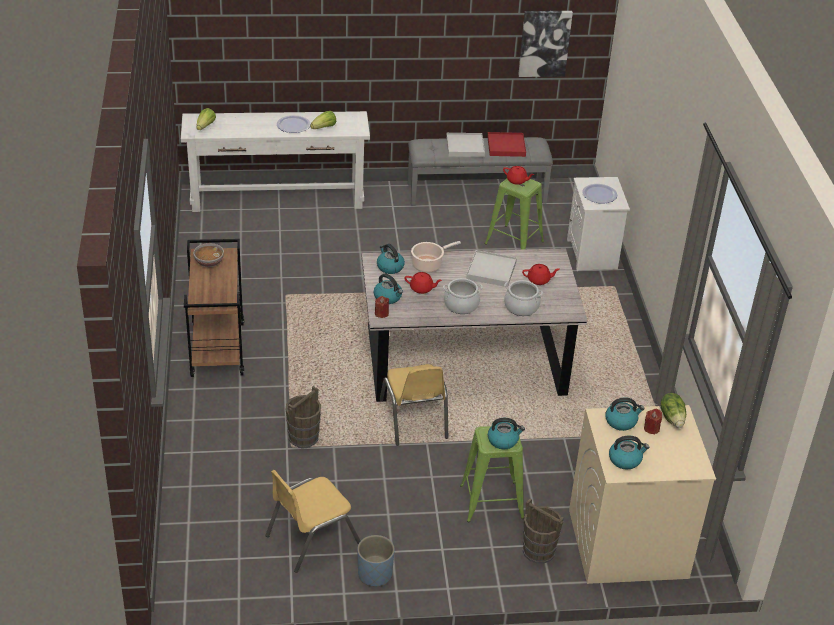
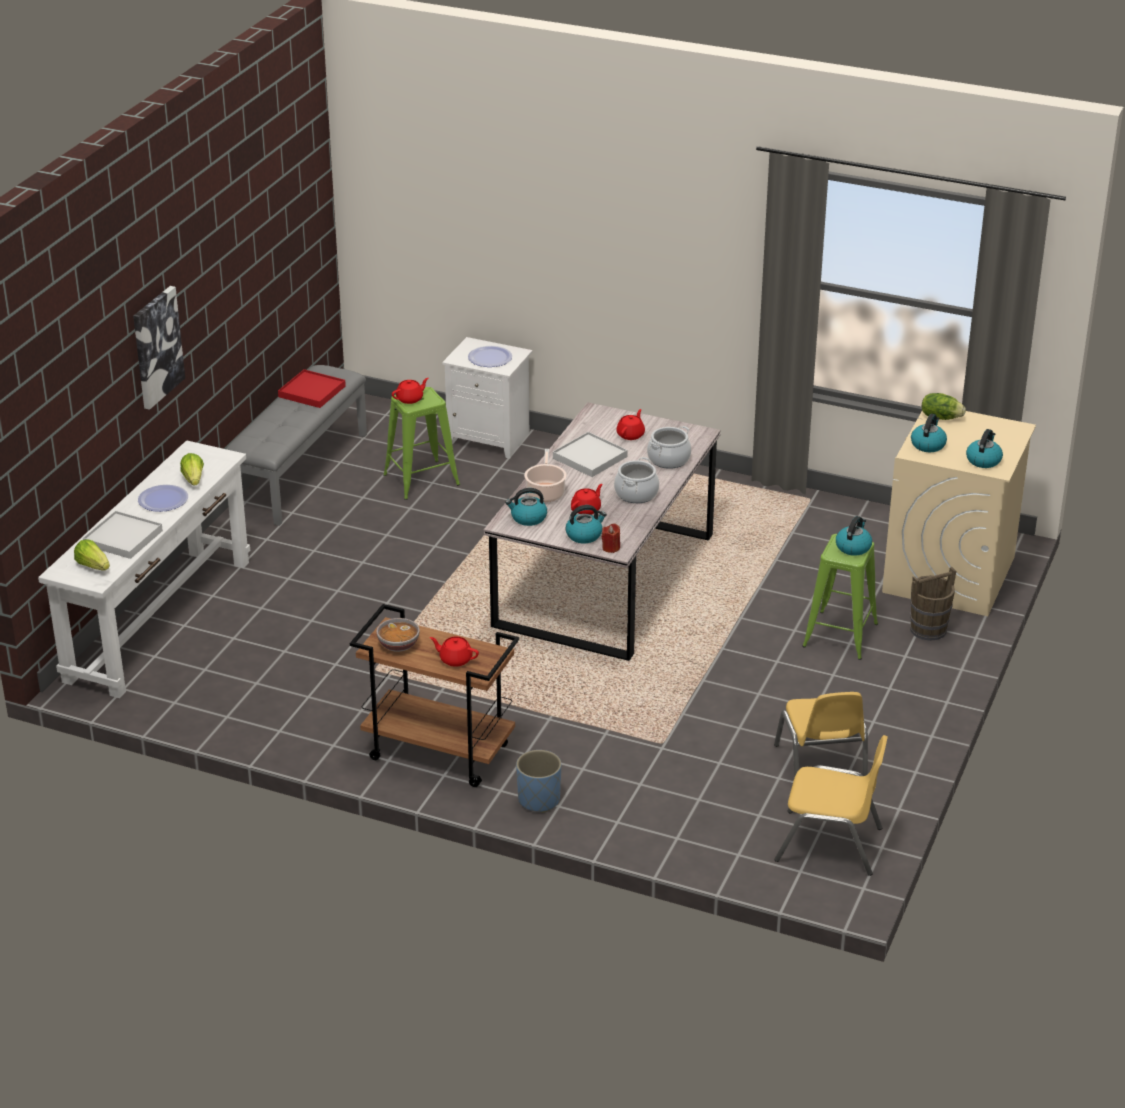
camera: 60 degrees left, 5 degrees down
(208, 289) = (455, 659): none -> red teapot
(304, 437) = (652, 730): brown bucket -> none
(374, 574) = (900, 743): blue planter -> blue planter (538, 800)
(414, 419) = (677, 645): yellow chair -> yellow chair (829, 844)
(465, 147) = (284, 417): white tray -> white tray (123, 538)
(544, 43) = (293, 242): picture -> picture (156, 347)
(651, 428) = (948, 433): red candle -> none

